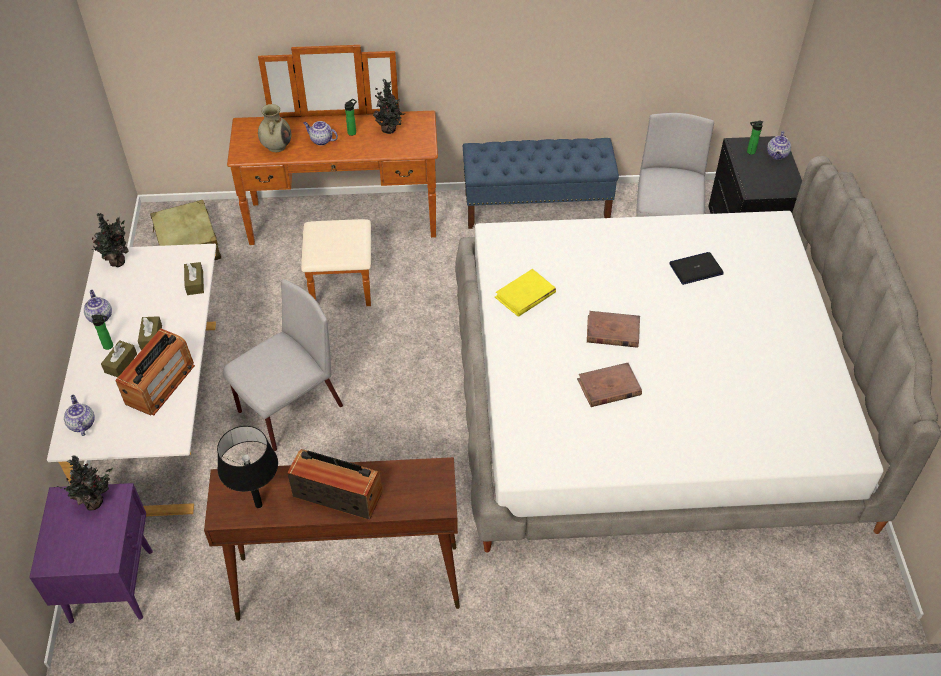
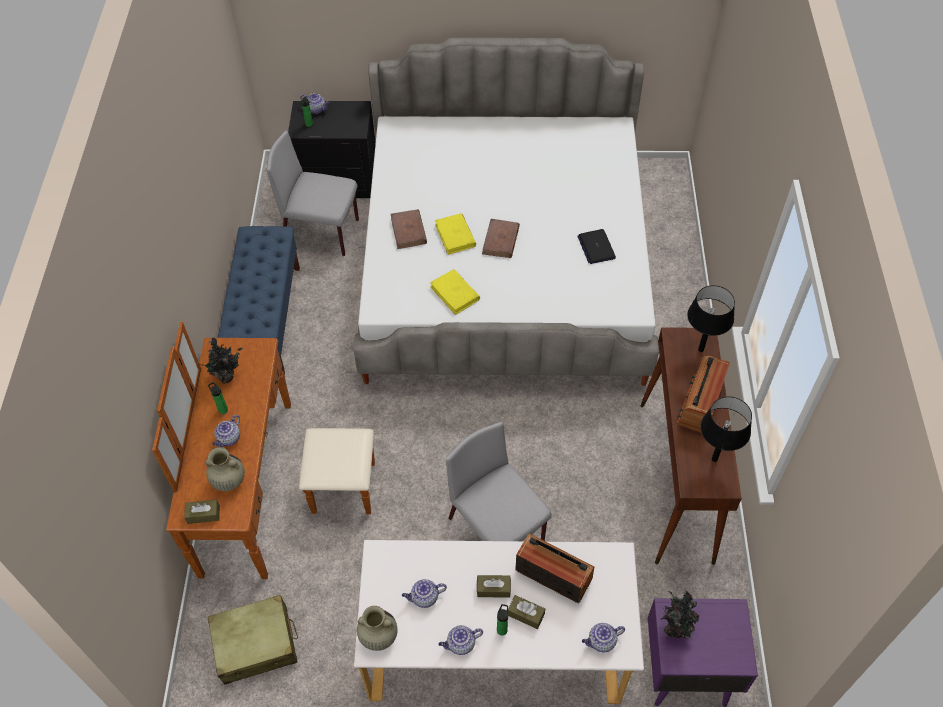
camera: 85 degrees left, 5 degrees up
(117, 260) = (378, 637): potted plant -> beige vase
(150, 288) = (424, 598): none -> teapot
(195, 283) = (421, 554): brown tissue box -> brown tissue box (203, 514)
(420, 498) = (701, 349): none -> black table lamp
(608, 387) = (558, 249): brown book -> brown book (408, 231)
(612, 290) = (455, 236): none -> yellow book
(696, 269) = (437, 181): laptop -> laptop (596, 247)

